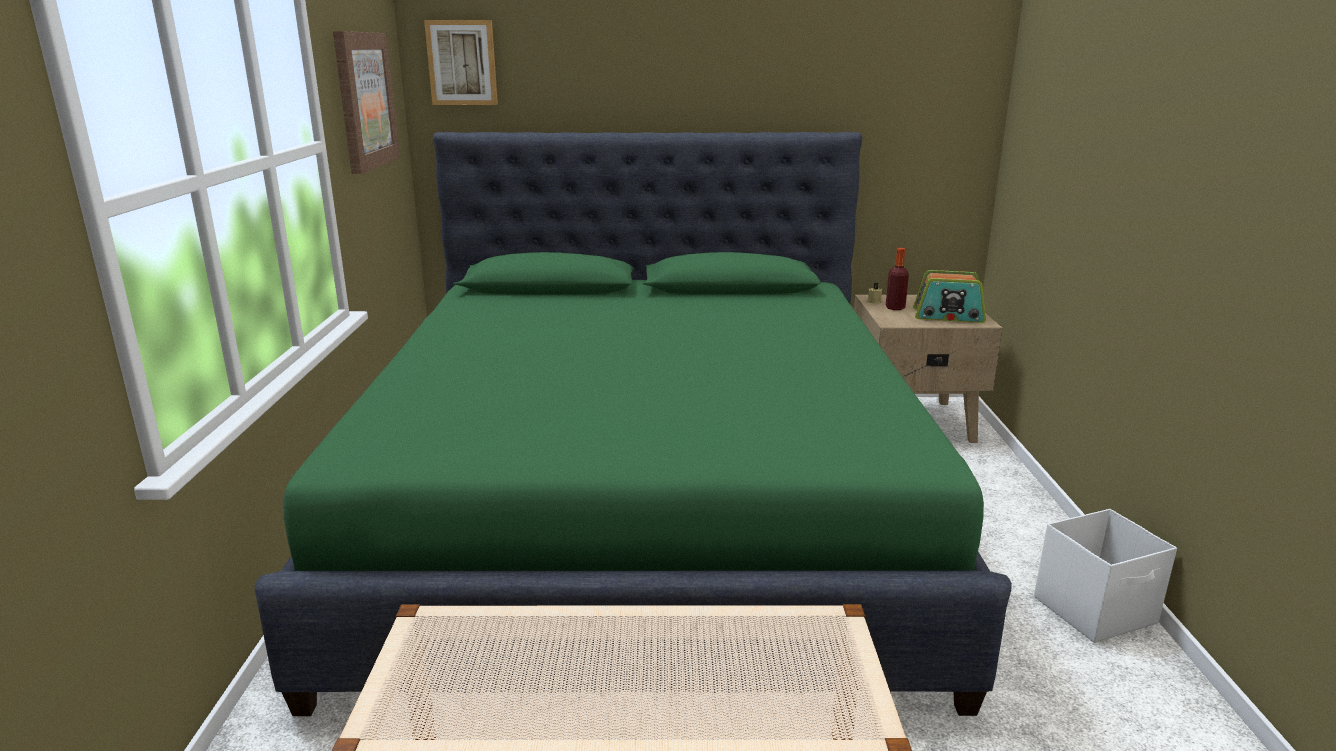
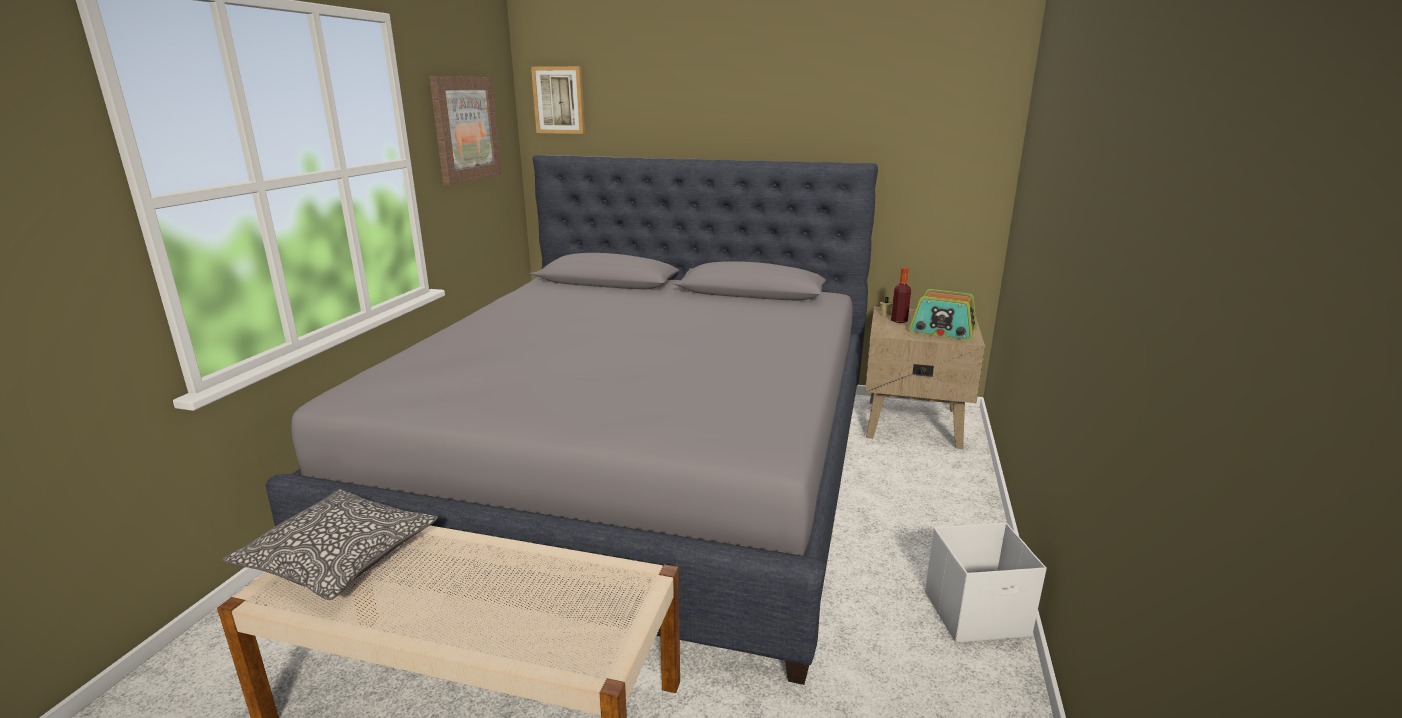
camera: 15 degrees right, 0 degrees up
(447, 664) = (339, 558): none -> pillow
(644, 510) = (637, 469): green bed -> grey bed

